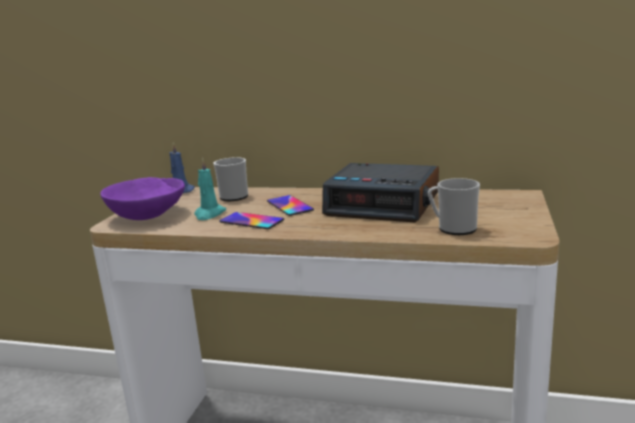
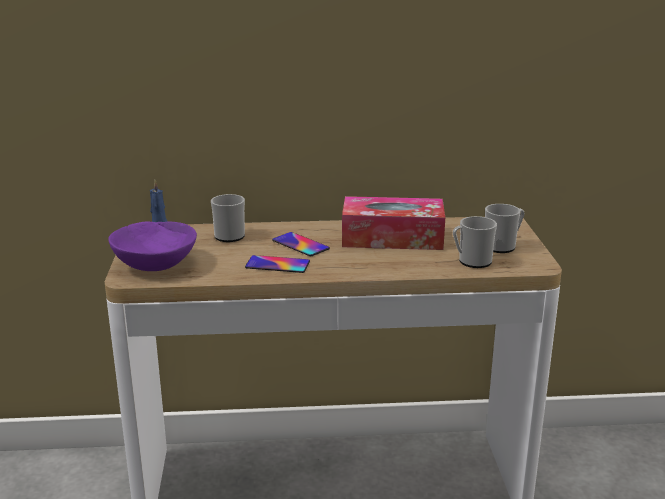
camera: 20 degrees left, 5 degrees up
(209, 214) = (224, 259): turquoise candle -> none
(384, 204) = (392, 238): alarm clock -> tissue box
(500, 216) = (502, 246): none -> mug

